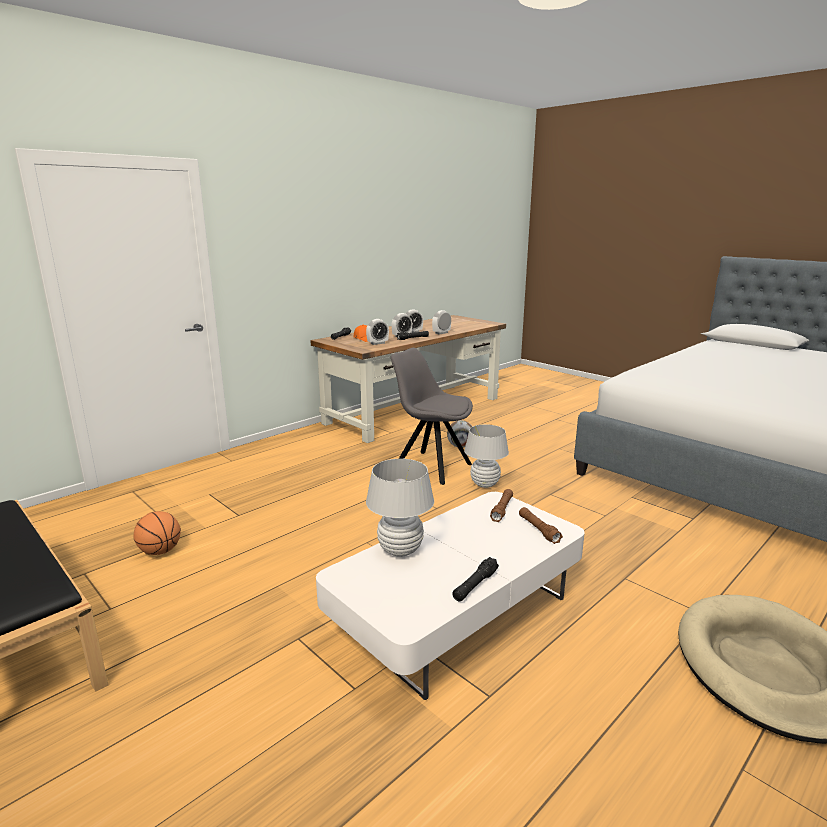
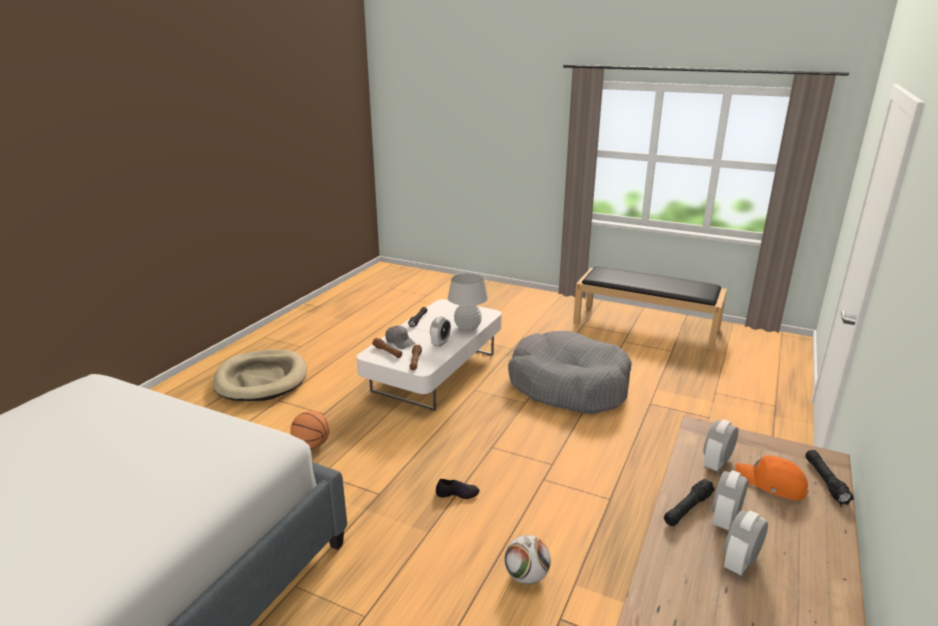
camera: 160 degrees right, 5 degrees up
(160, 551) = (654, 369): basketball -> basketball (312, 445)
(294, 552) = (568, 385): none -> grey dog bed
(431, 467) = (537, 511): grey chair -> none
(441, 333) = (668, 572): alarm clock -> alarm clock (440, 343)
(485, 484) = (457, 493): white table lamp -> black shoe
(518, 543) = (400, 342): none -> grey cap

